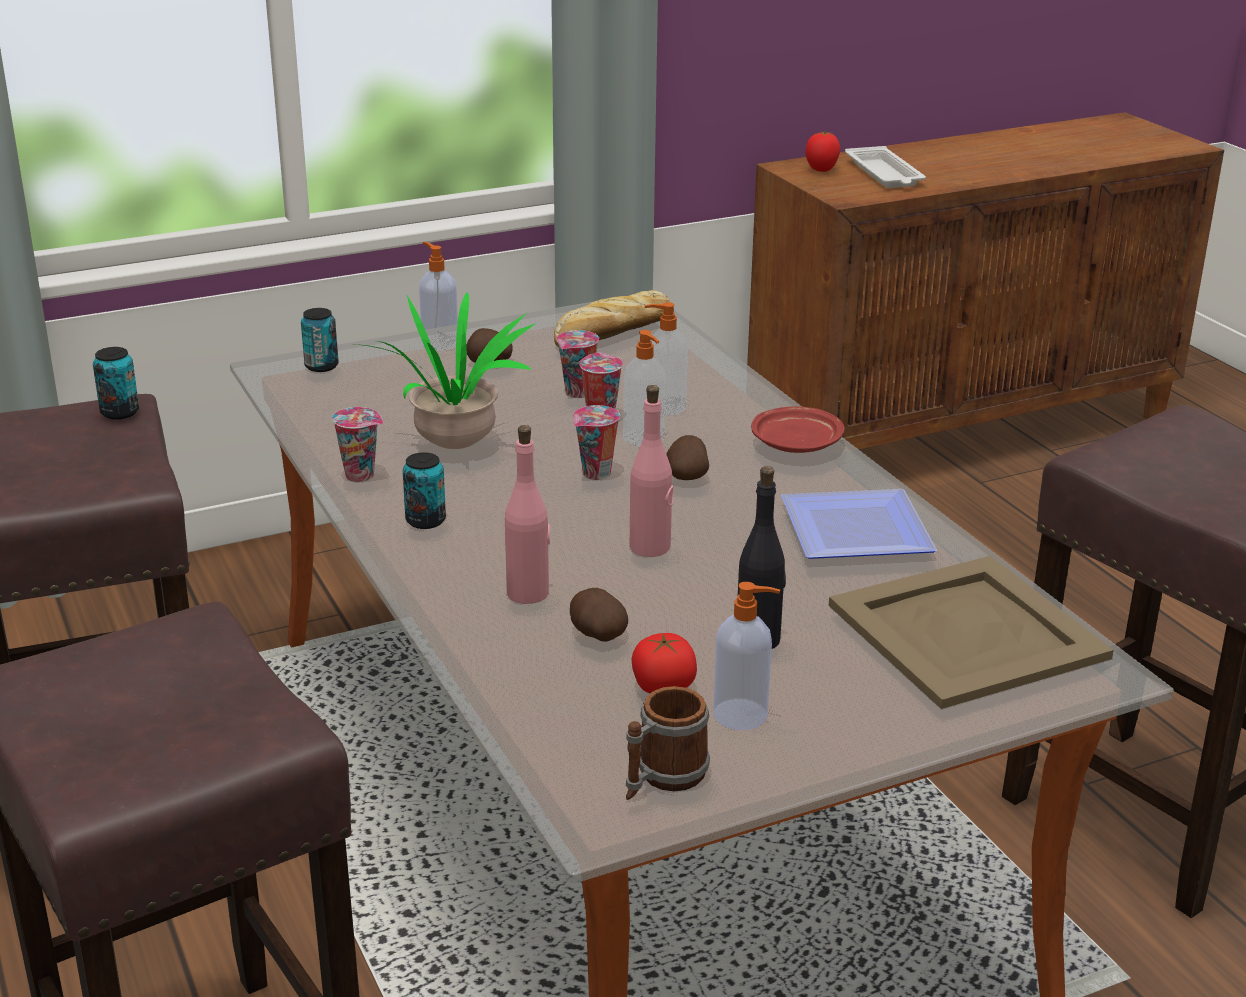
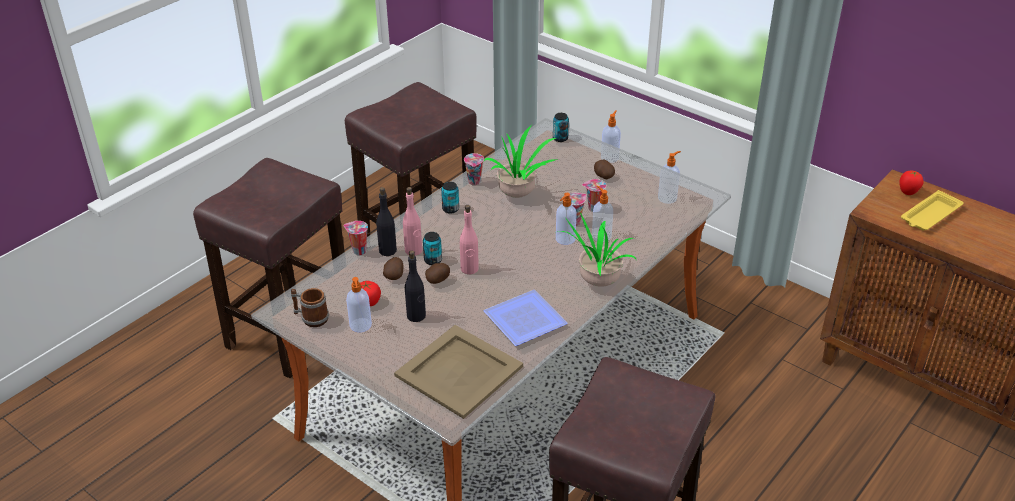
camera: 65 degrees right, 10 degrees up
(120, 412) = (449, 111): can -> can (433, 260)
(497, 623) = (387, 250): none -> black bottle
(595, 474) = (521, 237): cup -> cup (358, 251)
(612, 333) = (667, 198): bread -> soap dispenser
(686, 475) = (539, 260): potato -> potato (438, 280)
(796, 444) = (596, 283): red plate -> potted plant
(884, 174) = (929, 215): white tray -> yellow tray

